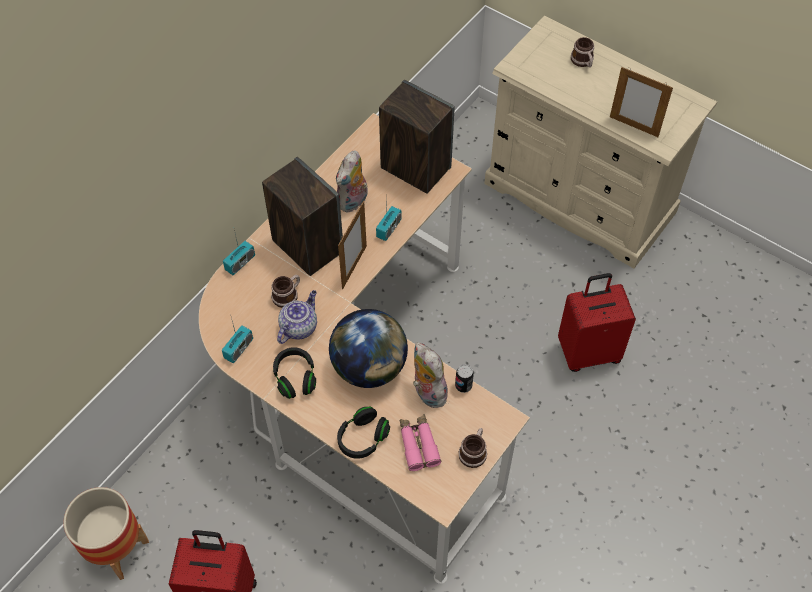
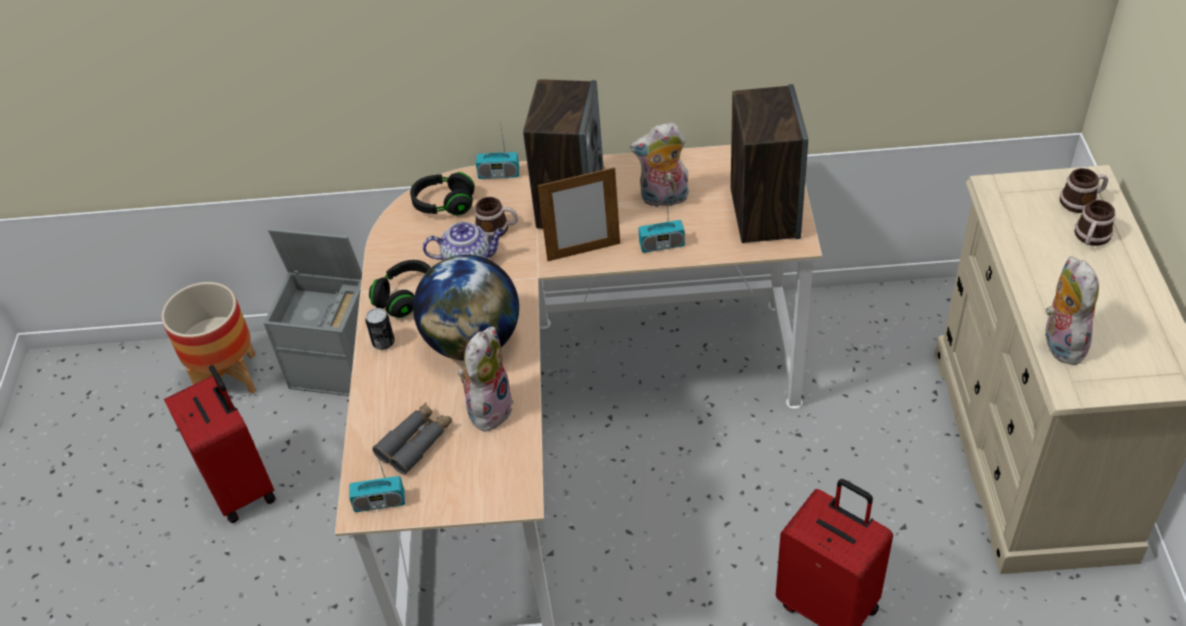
camera: 55 degrees right, 10 degrees down
(180, 476) = (338, 366): none -> grey storage box
(239, 349) = (400, 238): radio -> radio (379, 502)
(362, 438) = (382, 393): black headphones -> black headphones (444, 204)
(418, 444) = (416, 442): pink binoculars -> grey binoculars
(463, 385) = (526, 432): can -> can (383, 342)
(474, 451) = (450, 495): mug -> mug (1082, 201)
(634, 126) = (1060, 342): picture frame -> plush toy

